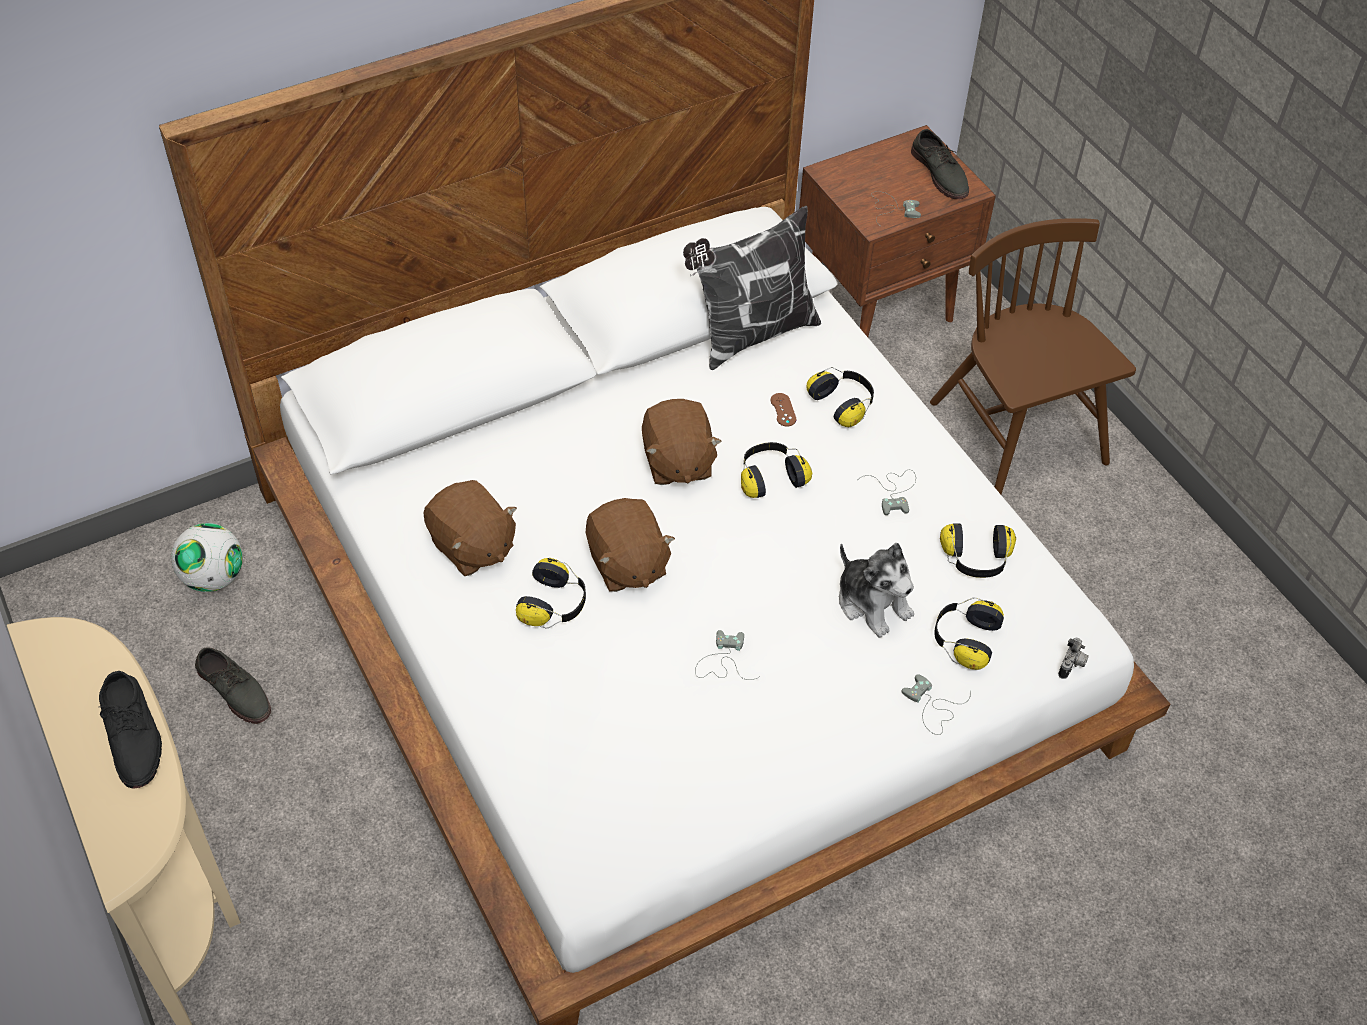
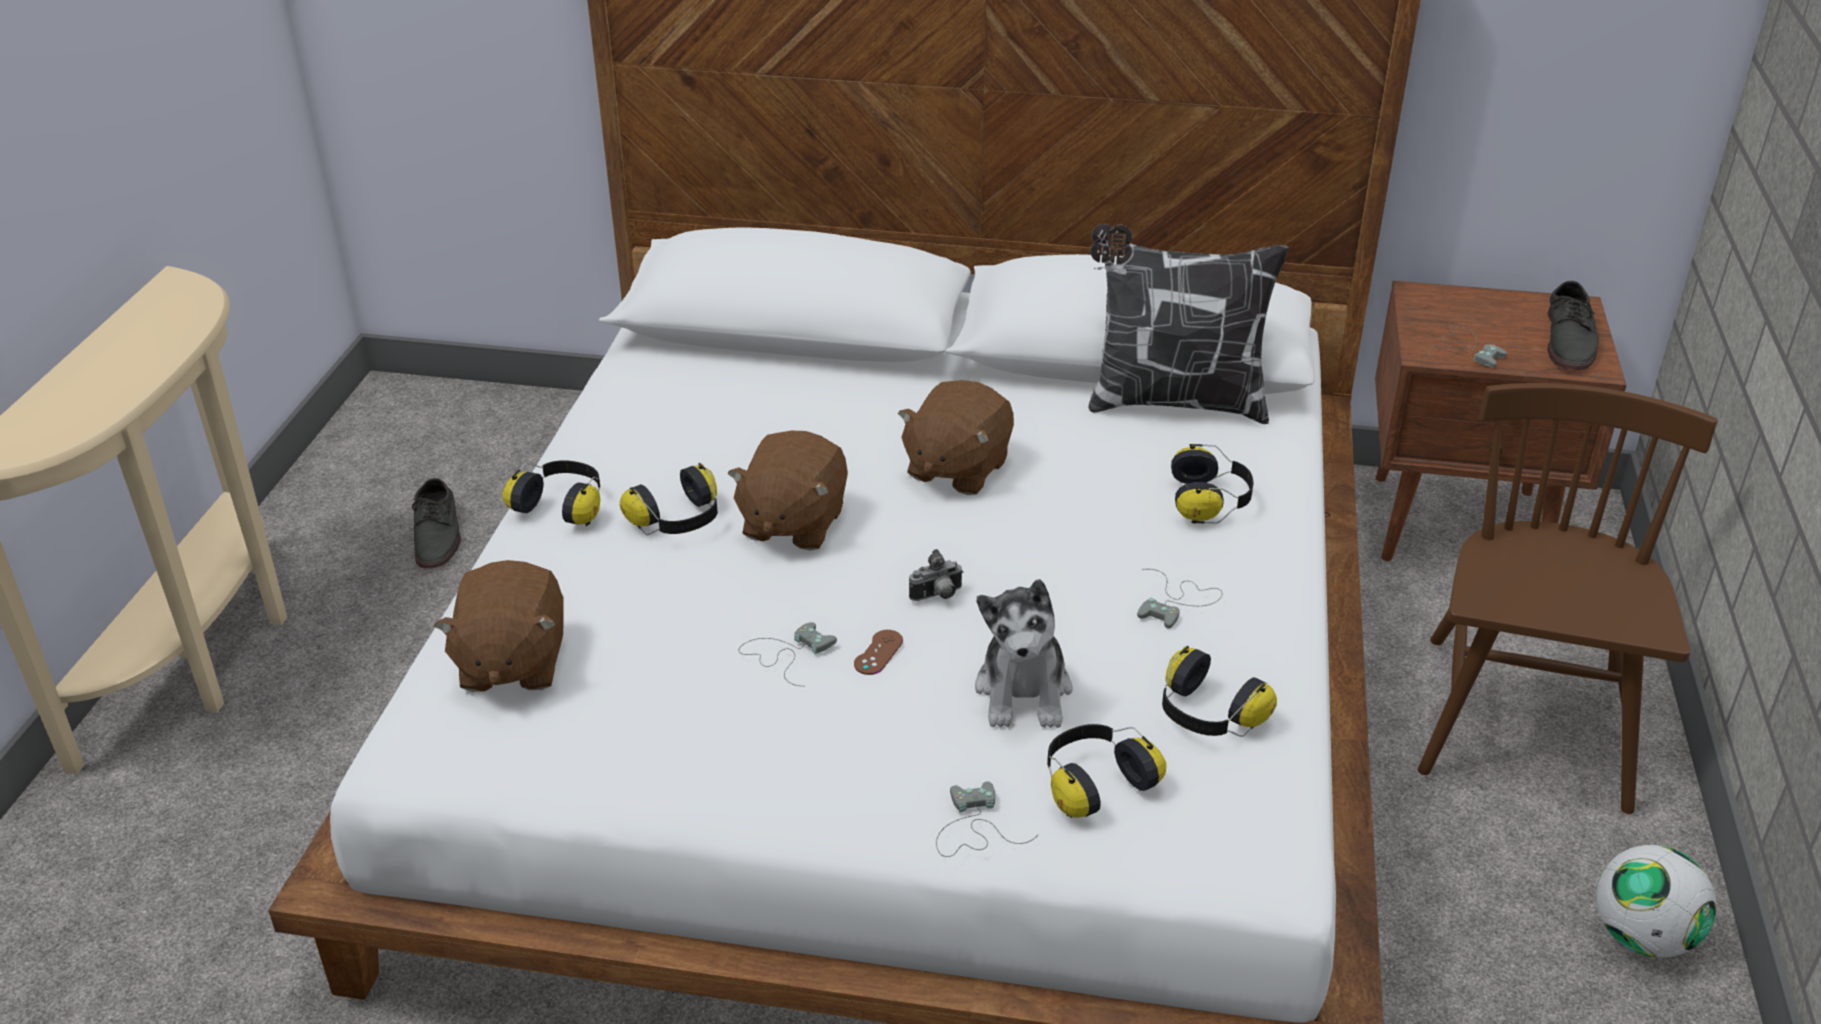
camera: 40 degrees right, 15 degrees down
(134, 735) = (134, 375): black shoe -> none
(214, 577) = (525, 446): football -> football (1641, 937)
(472, 546) = (666, 442): brown plush toy -> brown plush toy (511, 663)
(770, 477) = (1040, 523): headphones -> headphones (563, 506)
(783, 410) = (1130, 475): brown game controller -> brown game controller (878, 652)
(1072, 665) = (1215, 890): camera -> camera (938, 596)

